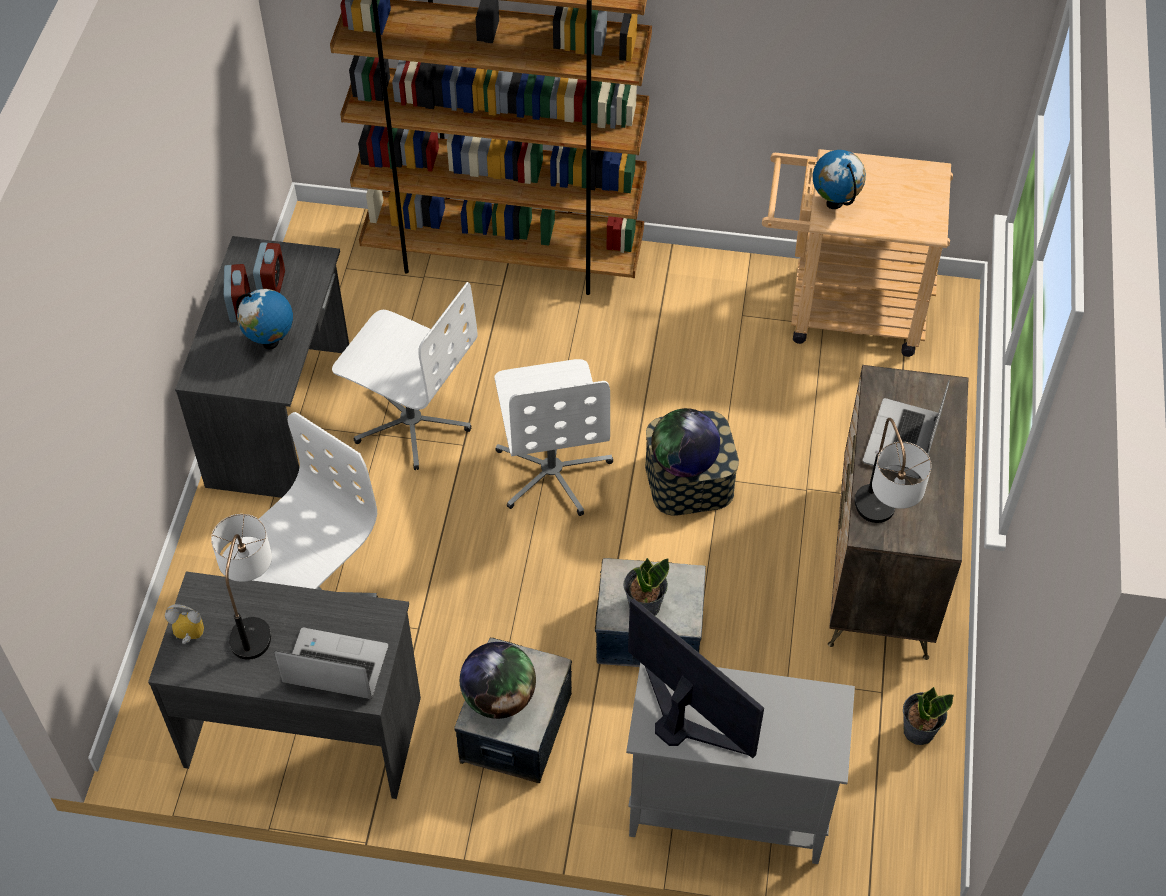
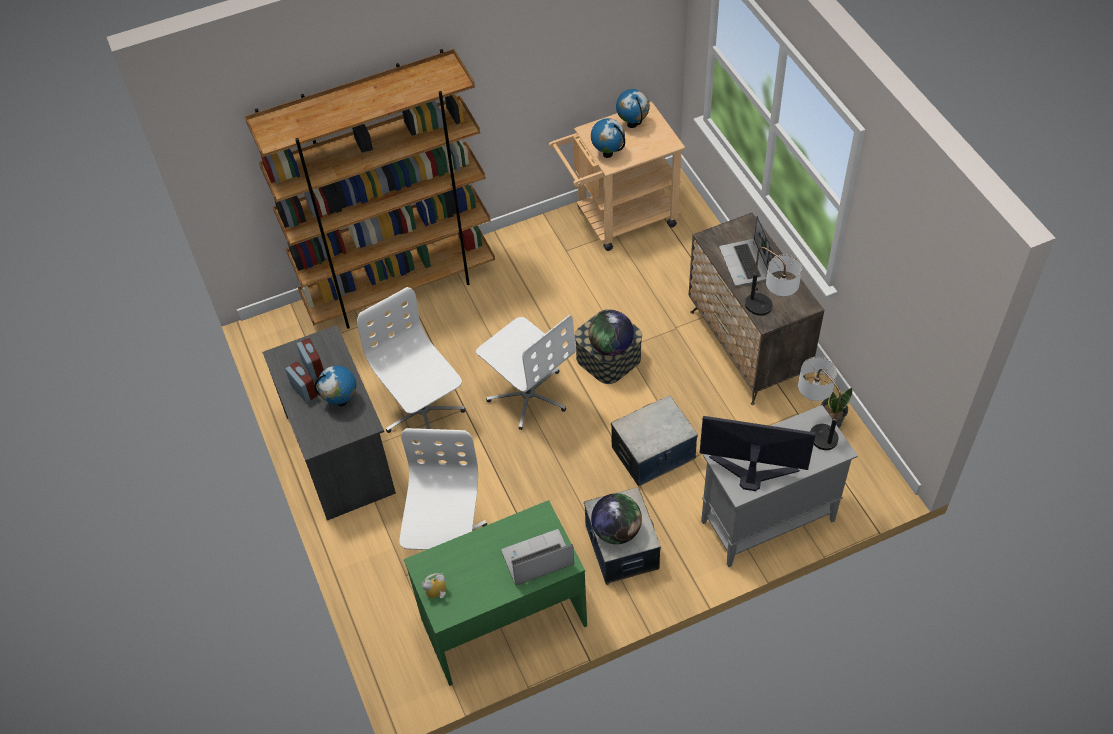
camera: 30 degrees left, 0 degrees up
(255, 619) = (468, 561): table lamp -> table lamp (815, 427)
(303, 729) = (502, 621): grey desk -> green desk
(411, 421) = (422, 412): white office chair -> white office chair turned 120 degrees counterclockwise
(644, 605) = (654, 435): potted plant -> none
(899, 181) = (632, 124): none -> globe

